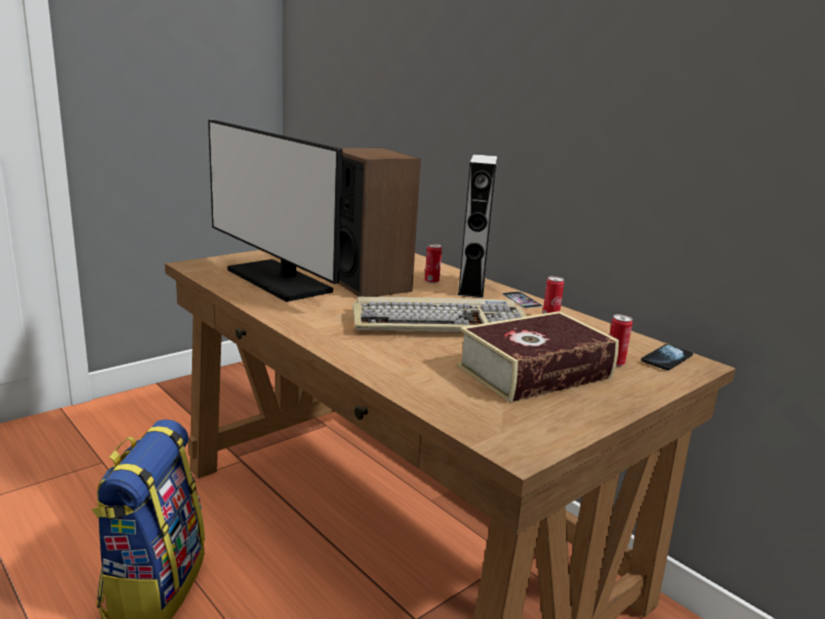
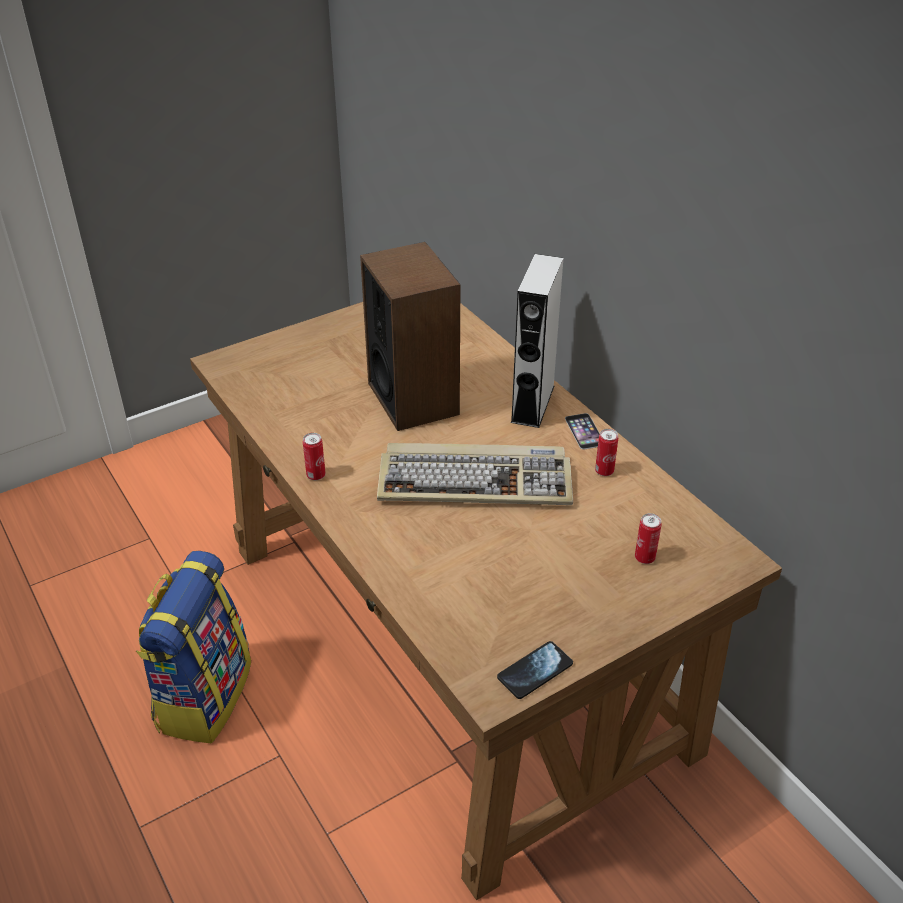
camera: 10 degrees right, 20 degrees up
(278, 281) = (311, 395): monitor -> none
(431, 281) = (488, 392): can -> can (316, 475)
(534, 372) = (550, 572): book -> none
(666, 359) = (708, 550): phone -> phone (535, 671)

